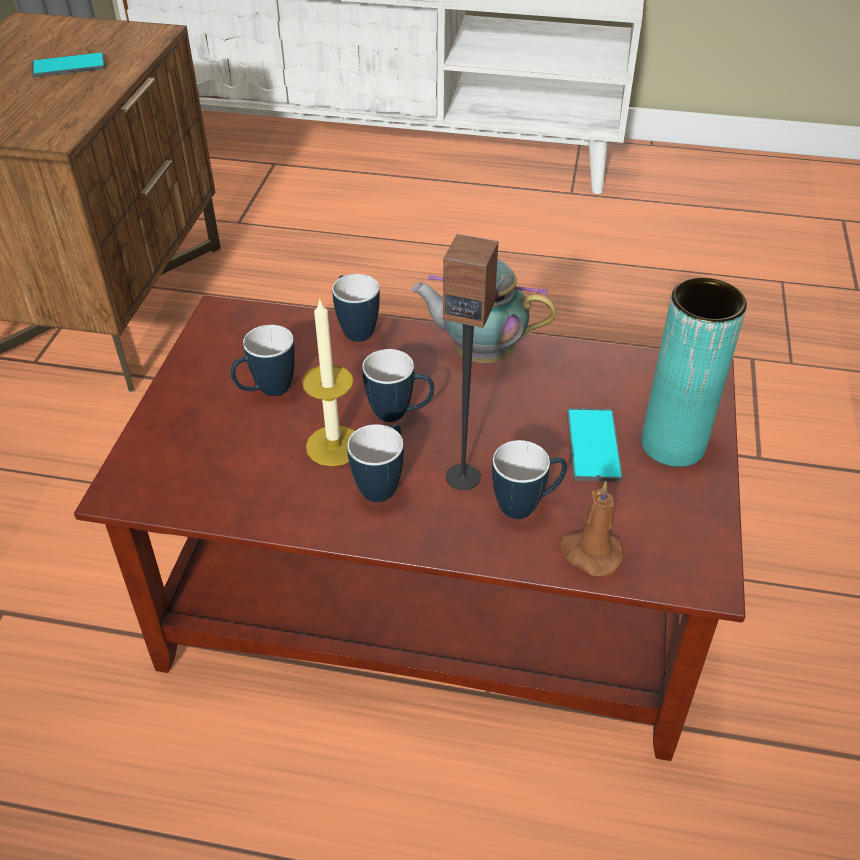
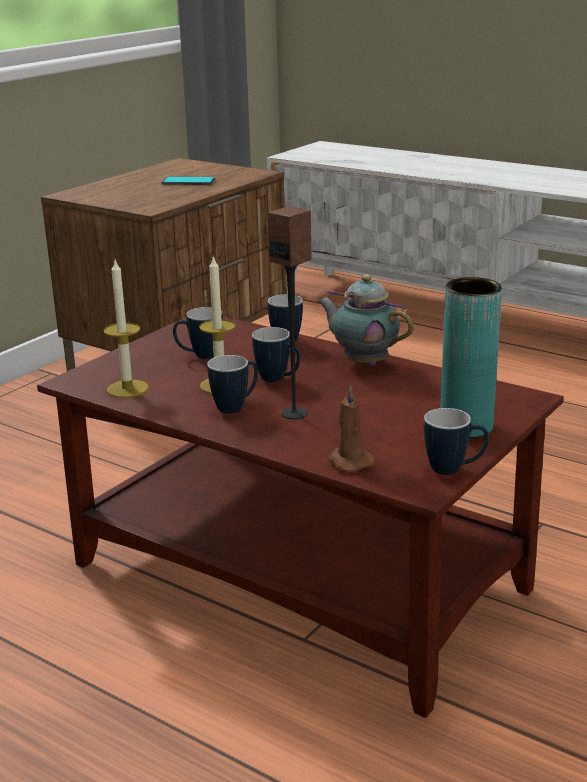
camera: 25 degrees right, 20 degrees down
(213, 487) = (127, 389): none -> candle
(527, 505) = (326, 433): mug -> mug (454, 469)
(593, 445) = (403, 416): phone -> none

